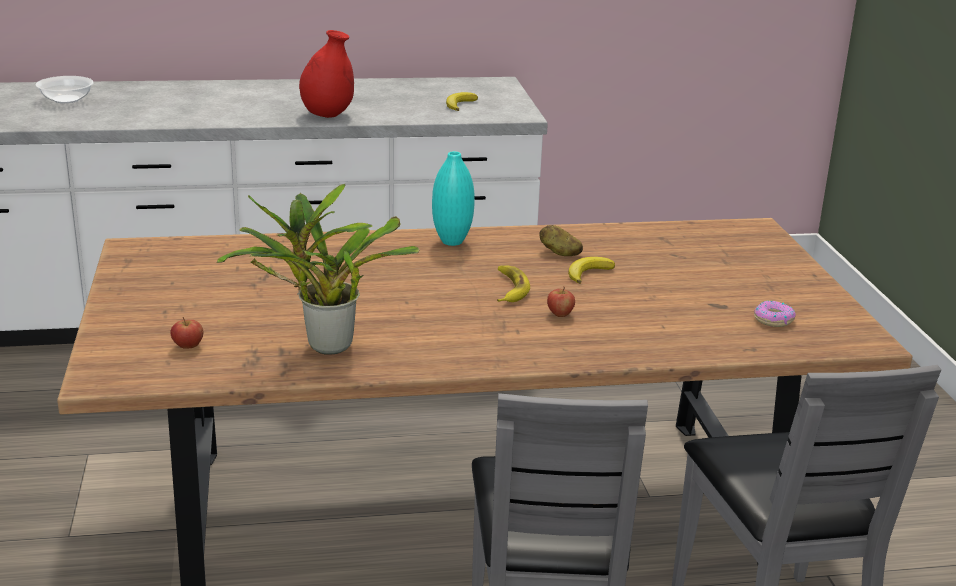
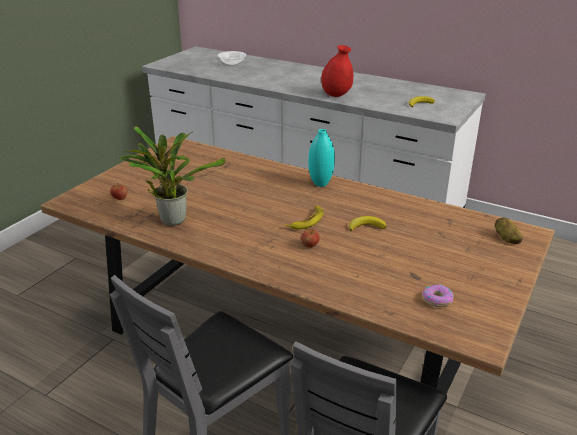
camera: 40 degrees right, 5 degrees up
(559, 253) = (369, 209): potato -> potato (506, 238)

